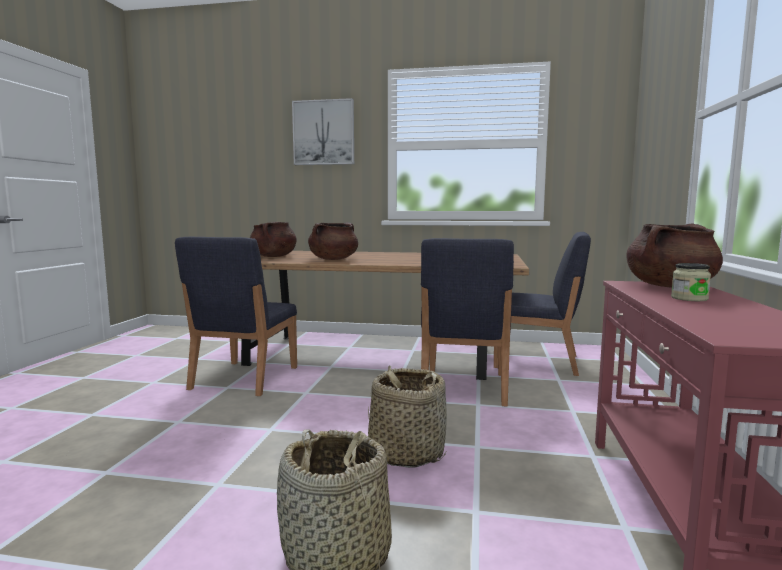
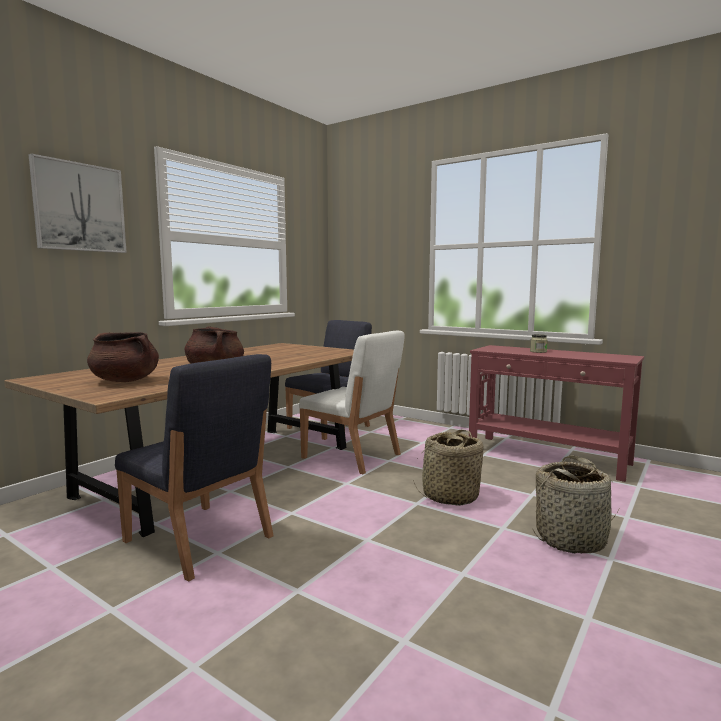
camera: 65 degrees left, 0 degrees up
(464, 387) = (352, 456): blue chair -> white chair
(670, 286) = (500, 348): brown cooking pot -> none

